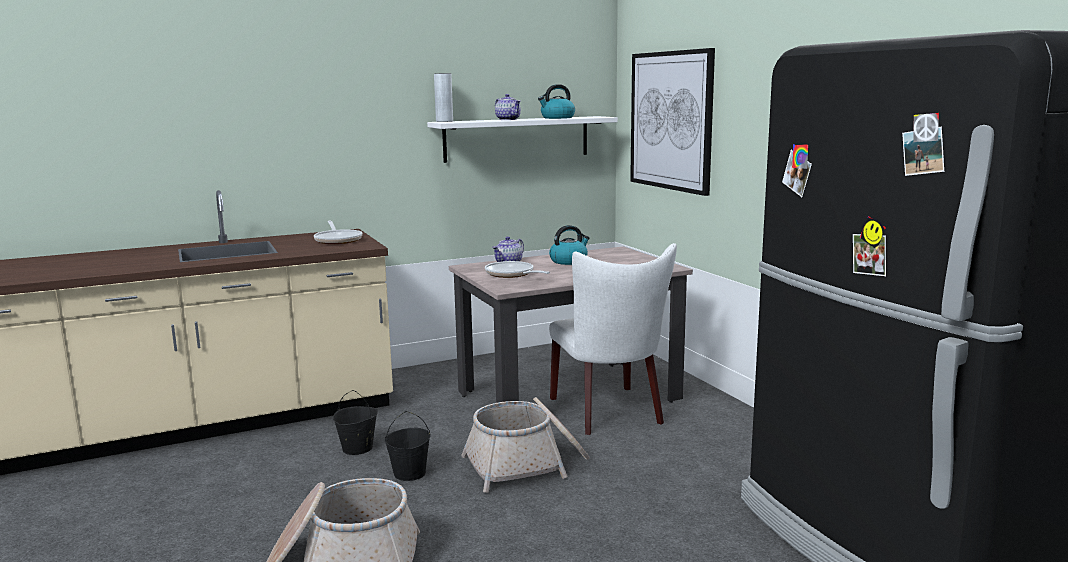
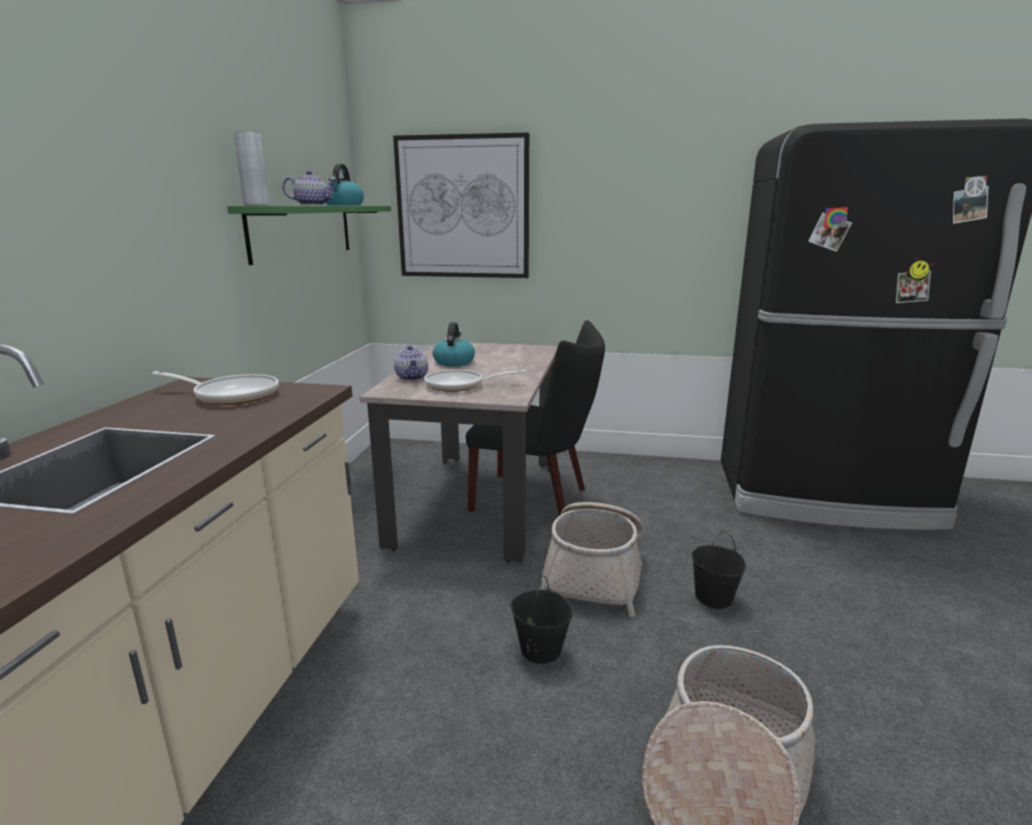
camera: 55 degrees left, 5 degrees up
(357, 448) = (429, 668): black bucket -> black bucket (714, 598)
(517, 138) = (302, 231): white shelf -> green shelf
(610, 413) = (537, 499): white chair -> black chair

